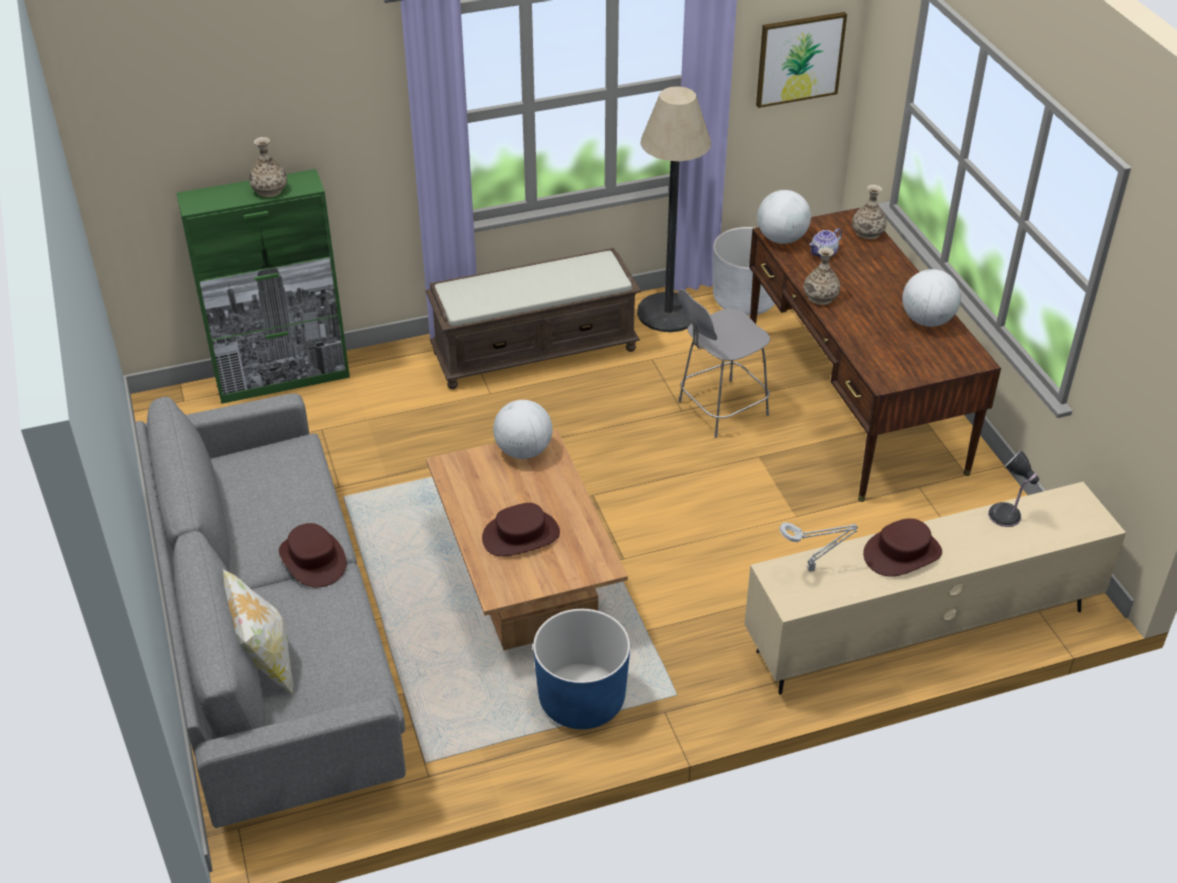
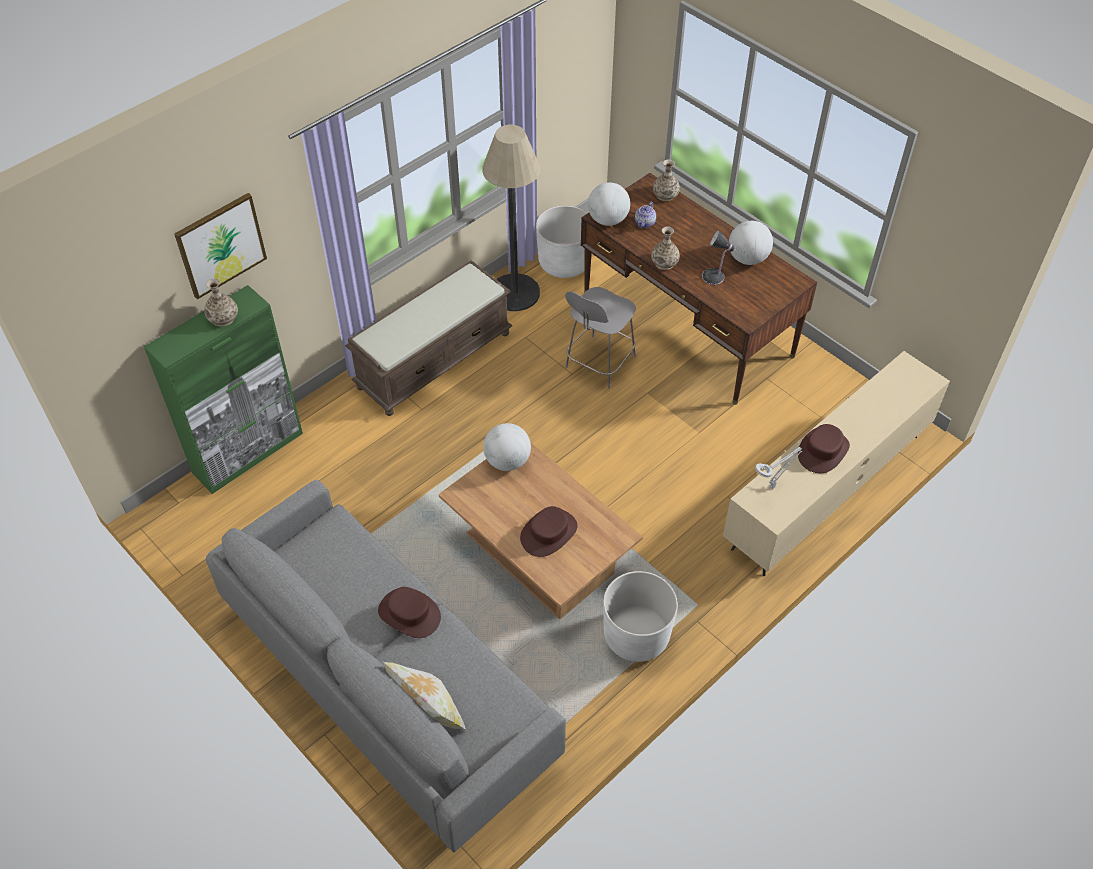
camera: 25 degrees left, 10 degrees up
(581, 700) = (636, 635): blue planter -> white planter
(799, 59) = (574, 70): picture -> picture (220, 245)
(1006, 516) = (872, 396): table lamp -> table lamp (714, 277)

